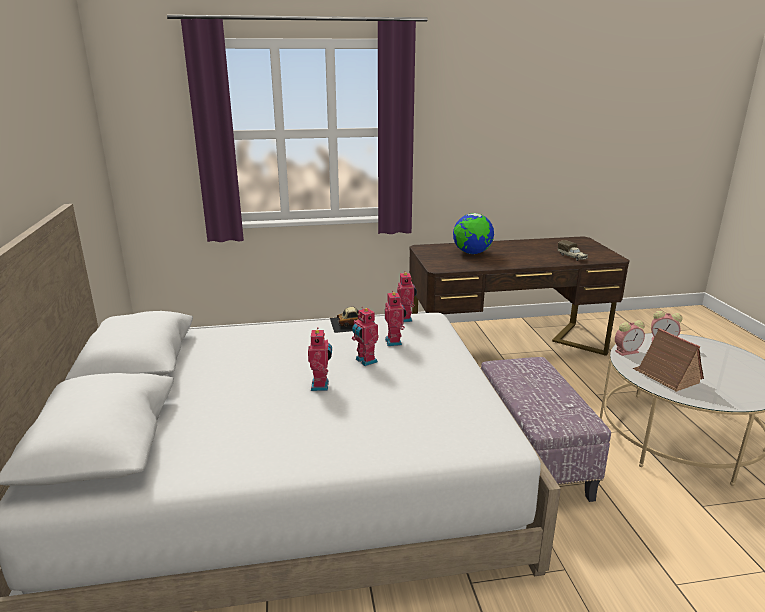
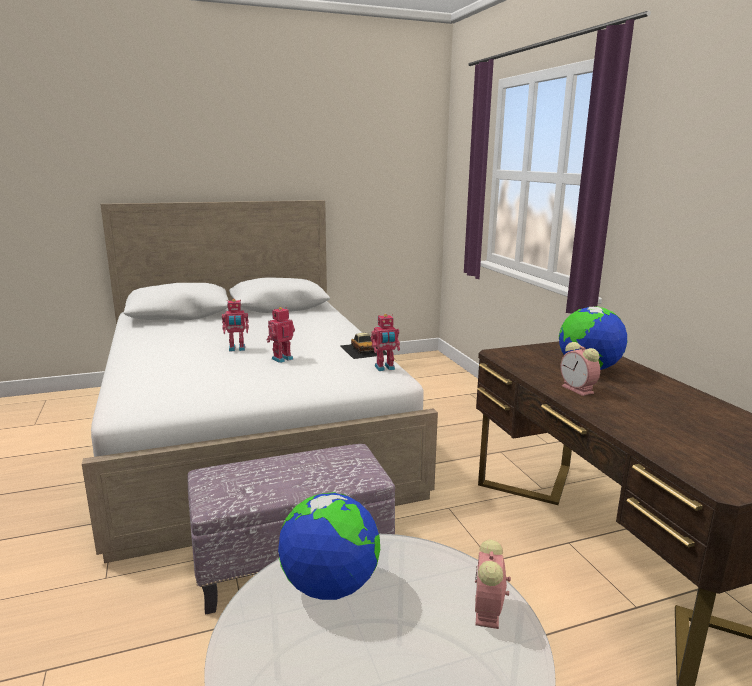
camera: 80 degrees right, 5 degrees down
(395, 342) = (324, 366): toy robot -> none
(572, 257) = (668, 440): toy truck -> none
(627, 351) = (418, 554): alarm clock -> alarm clock (578, 390)
(666, 376) = (330, 586): toy house -> globe

